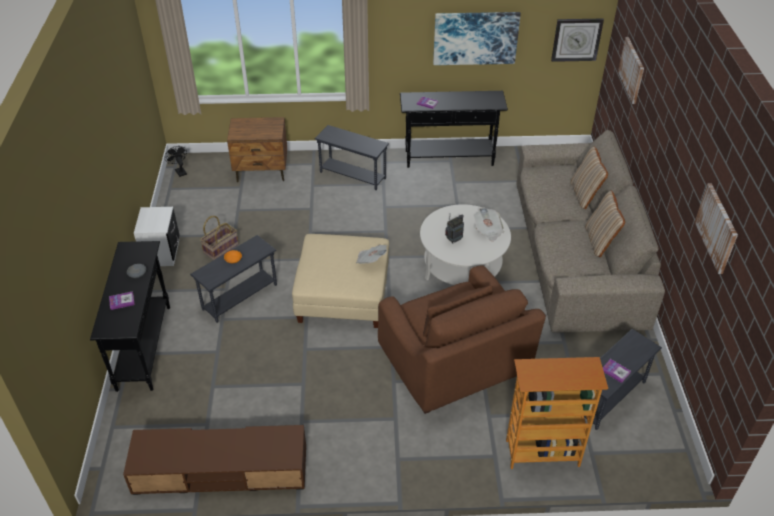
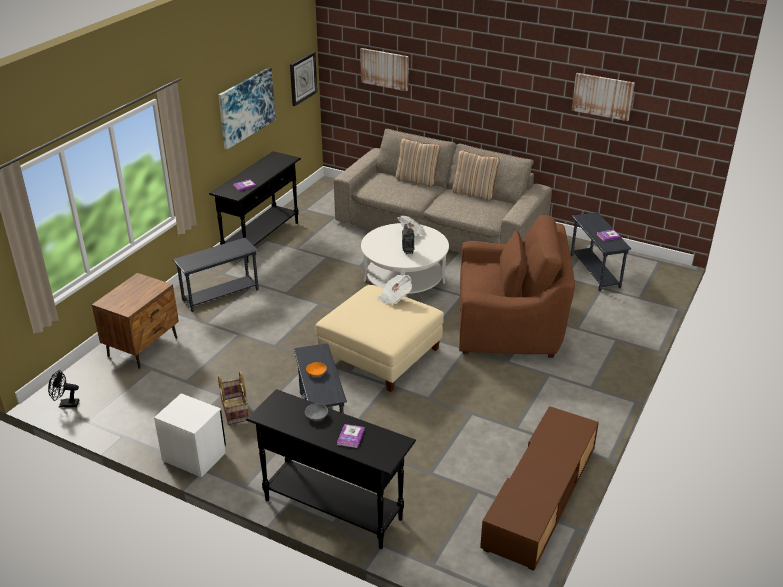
camera: 60 degrees left, 10 degrees down
(542, 453) = (628, 318): bookcase -> none

